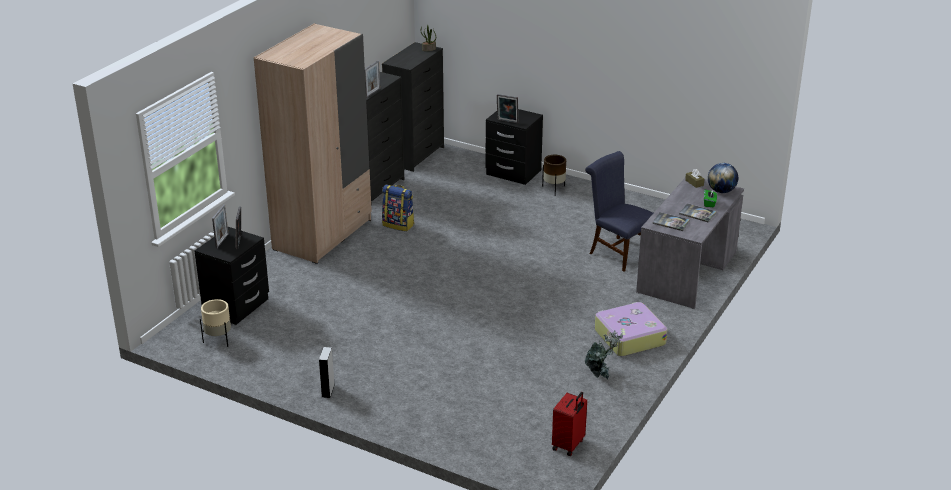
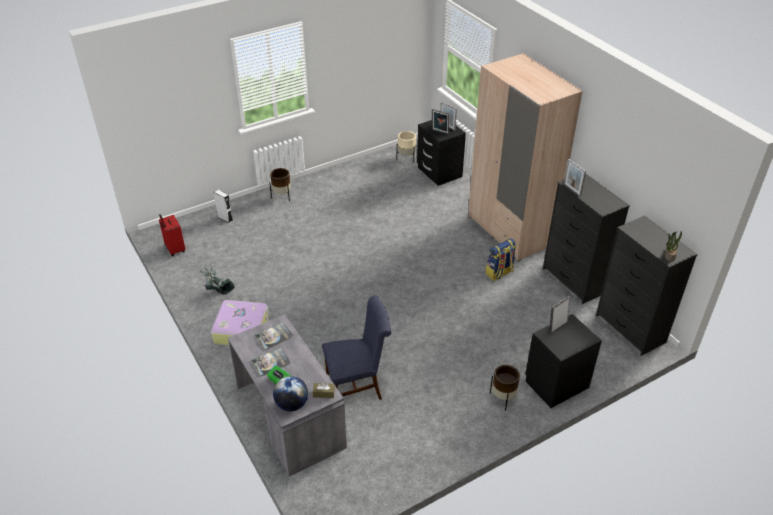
camera: 120 degrees right, 10 degrees up
(328, 390) = (318, 181): grey speaker -> grey speaker (225, 218)
(386, 407) = (282, 196): none -> brown planter

